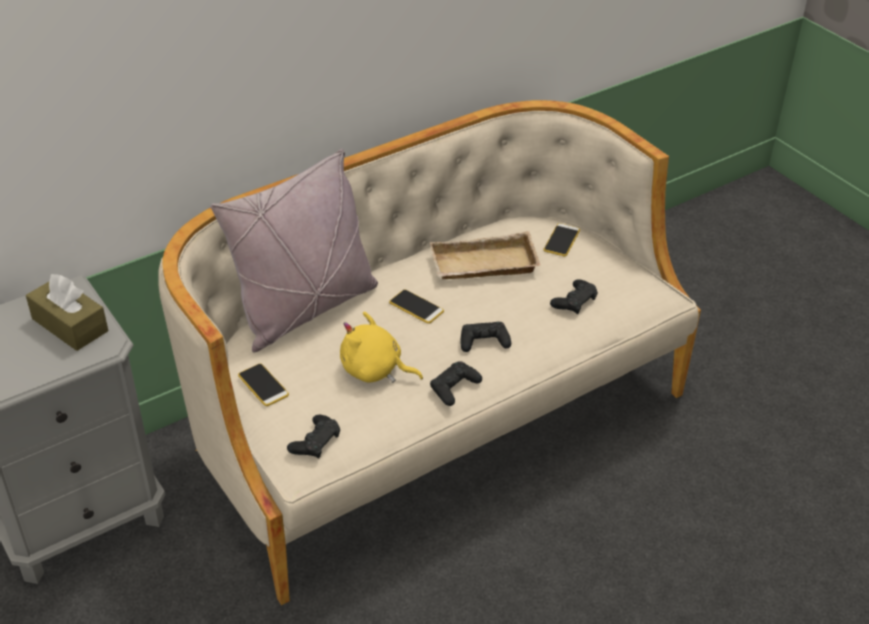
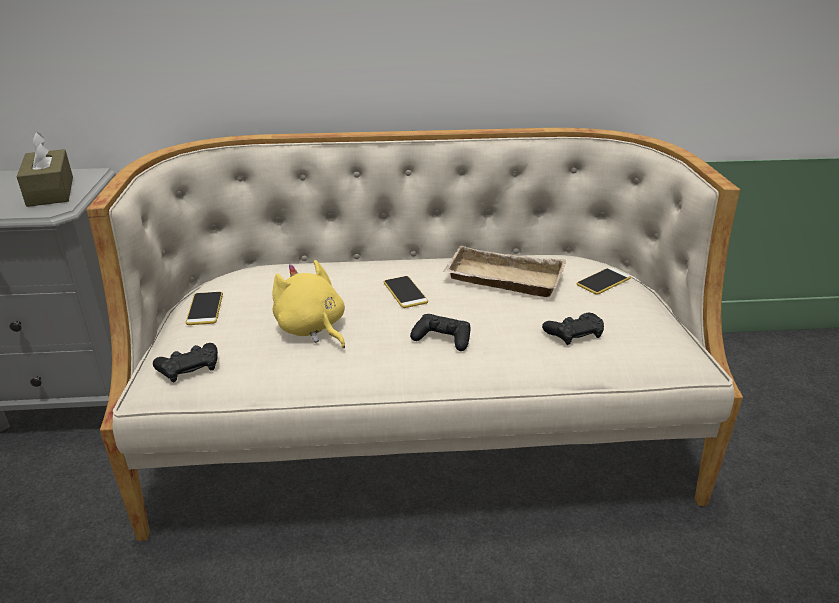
camera: 30 degrees right, 10 degrees down
(306, 309) = (307, 267): purple pillow -> none
(454, 387) = (371, 368): black game controller -> none

